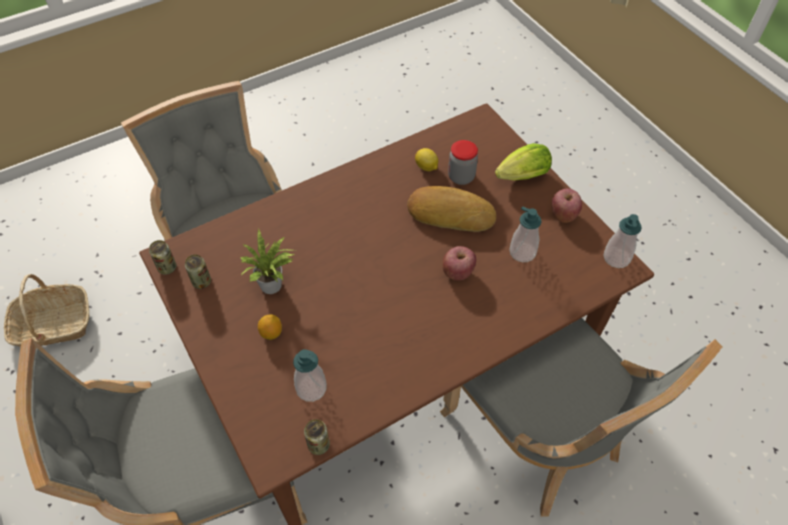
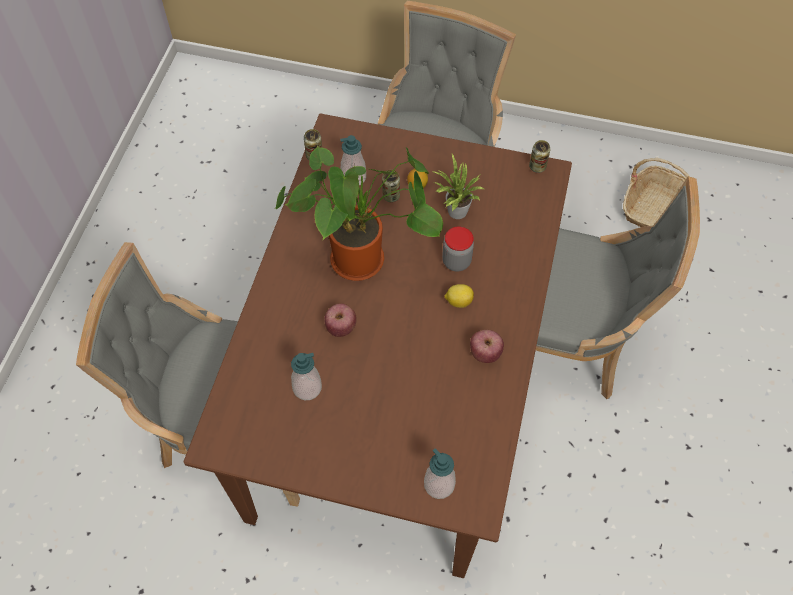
camera: 135 degrees right, 5 degrees up
(201, 282) = (503, 177): can -> can (391, 196)
(385, 309) = (363, 258): none -> potted plant
(426, 167) = (465, 403): lemon -> lemon (458, 301)
(450, 213) = (399, 375): bread -> none
(461, 177) = (427, 420): jar -> jar (456, 261)
(520, 177) = (377, 466): lettuce -> none
(563, 215) = (304, 457): apple -> apple (485, 353)
(616, 258) = (225, 449): soap dispenser -> soap dispenser (439, 484)

